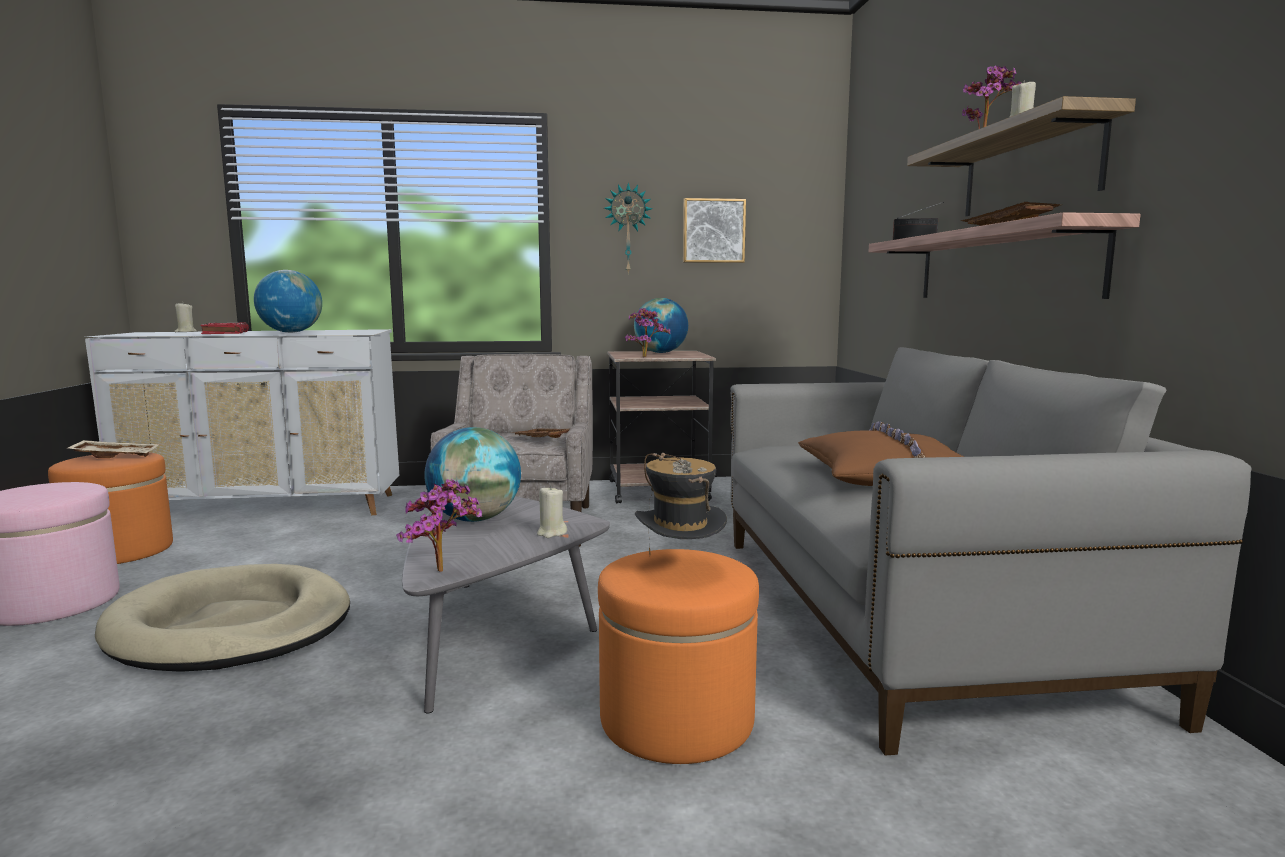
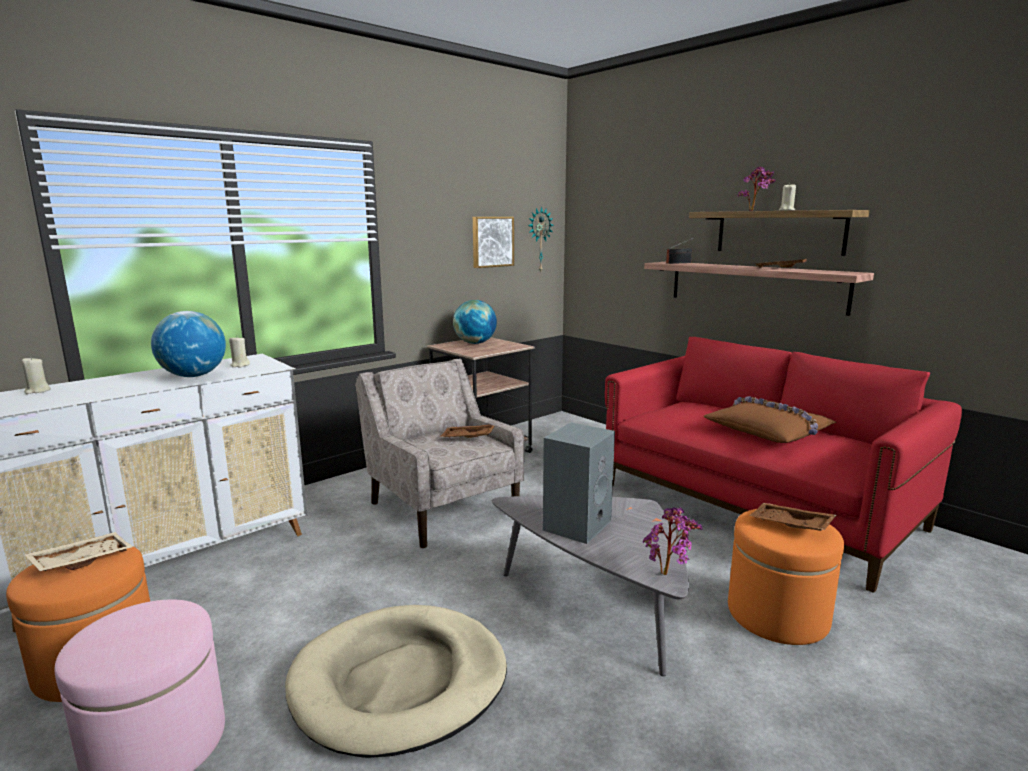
camera: 35 degrees left, 5 degrees up
(225, 333) = (116, 387): red book -> none
(475, 519) = (577, 524): globe -> grey speaker
(551, 533) = (647, 520): beige candle -> beige candle (240, 365)
(627, 229) = (435, 242): wall clock -> wall clock (539, 240)
(645, 357) = (487, 352): potted plant -> none
(679, 569) = (790, 526): hat -> brown tray
(903, 614) = (755, 506): grey sofa -> red sofa

